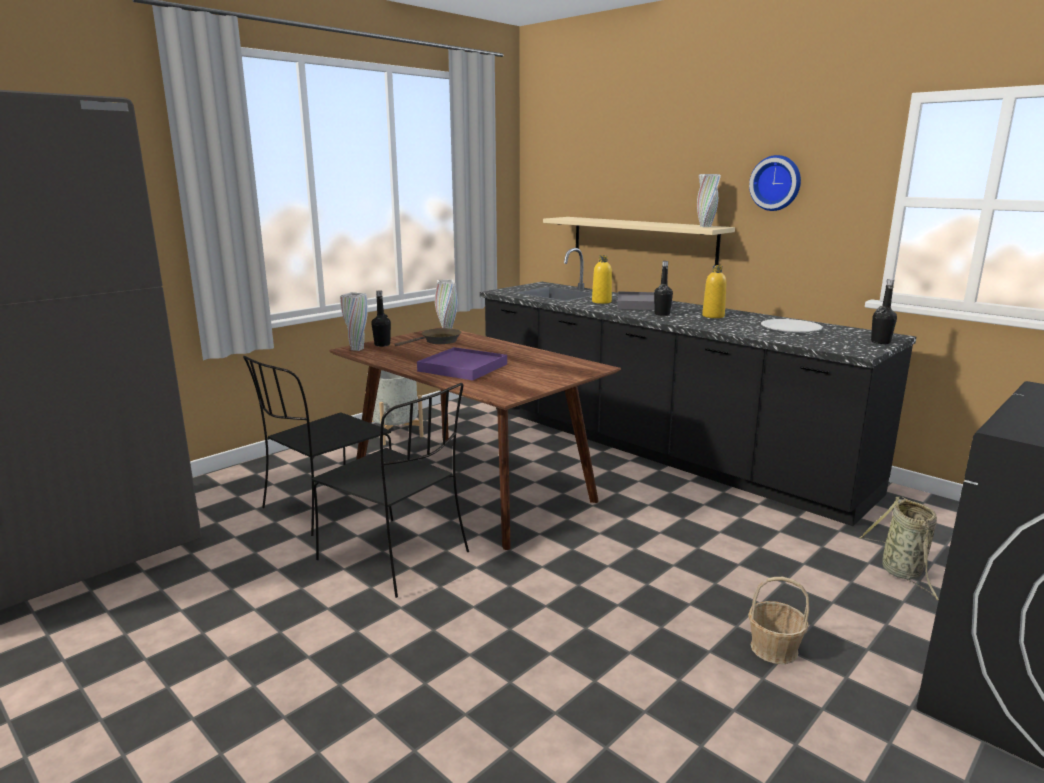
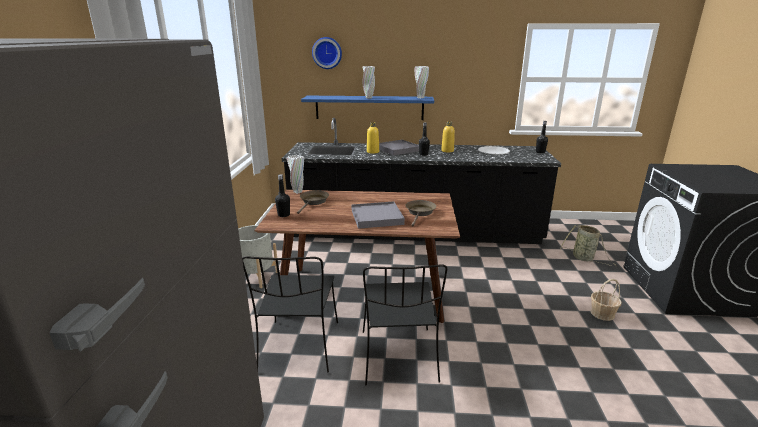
camera: 40 degrees left, 5 degrees up
(357, 349) = (275, 223): white vase -> white vase (368, 98)
(396, 557) = (399, 357): black chair -> black chair turned 90 degrees clockwise
(462, 367) = (376, 217): purple tray -> grey tray
(522, 375) = (420, 213): none -> brown frying pan
(642, 240) = (369, 107): beige shelf -> blue shelf
(776, 183) = (457, 70): wall clock -> wall clock (327, 53)

